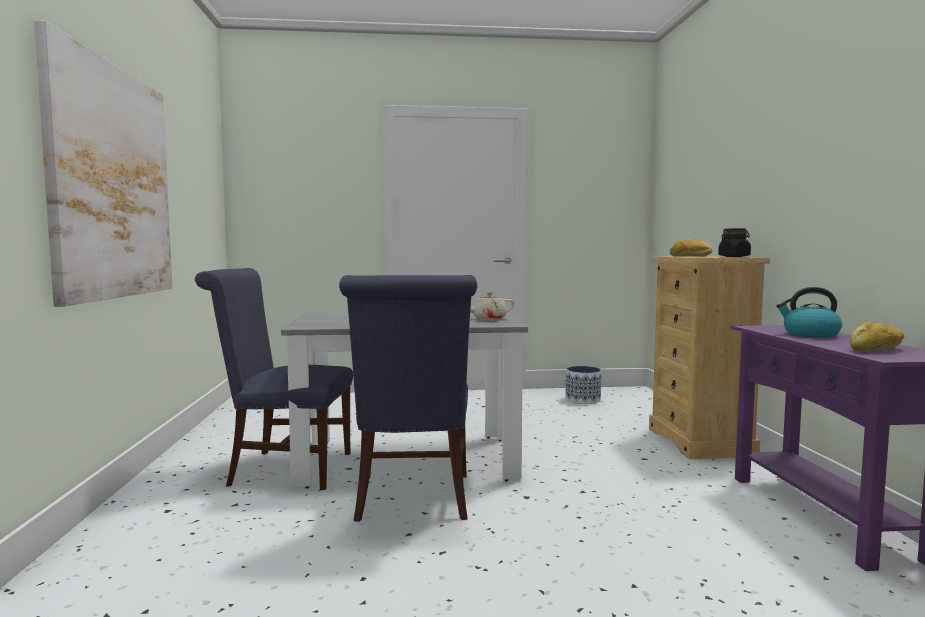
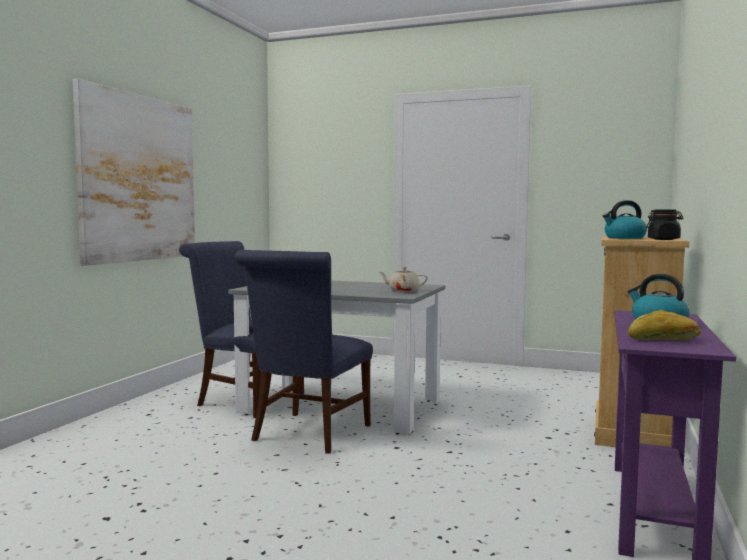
camera: 25 degrees right, 0 degrees up
(582, 400) = (567, 382): planter -> none
(690, 256) = (624, 238): bread -> kettle

